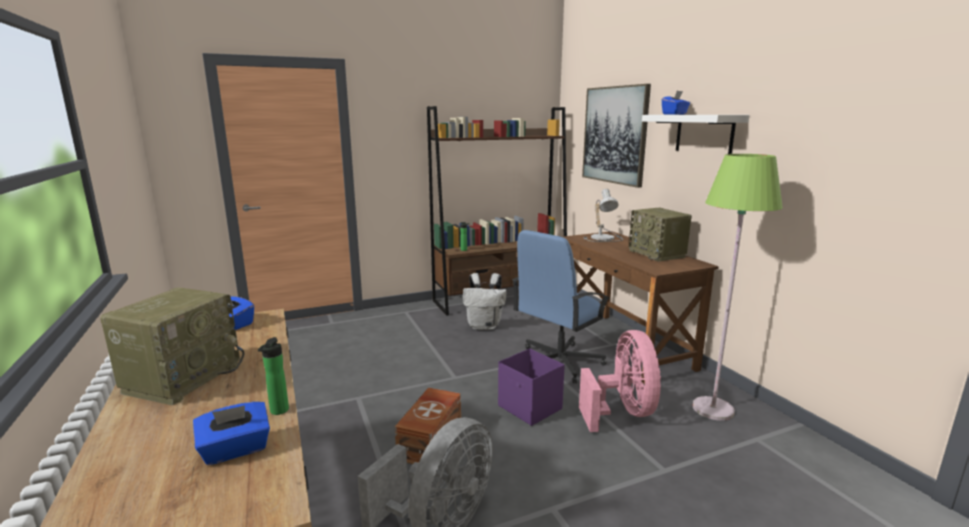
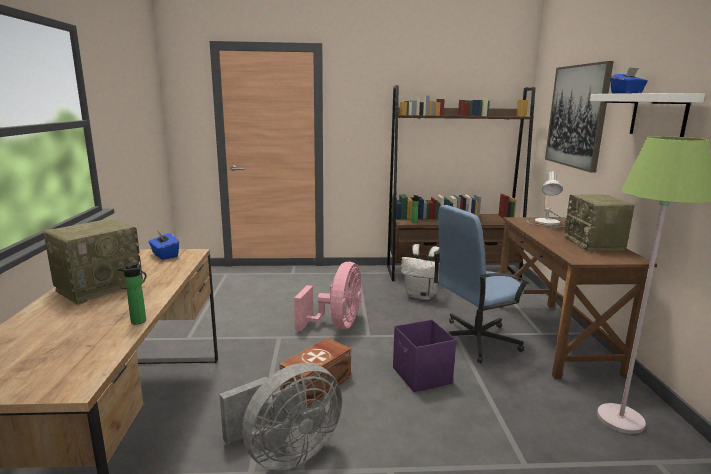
camera: 20 degrees right, 0 degrees up
(235, 450) = (87, 342): blue tissue box -> none
(622, 412) = (514, 400): pink fan -> pink fan (337, 325)

